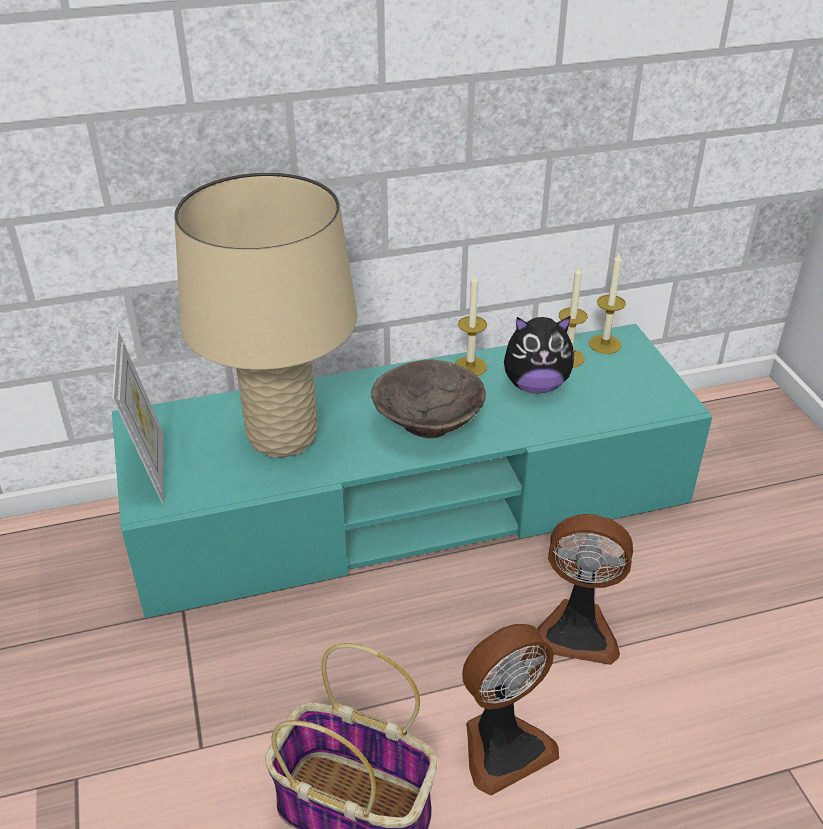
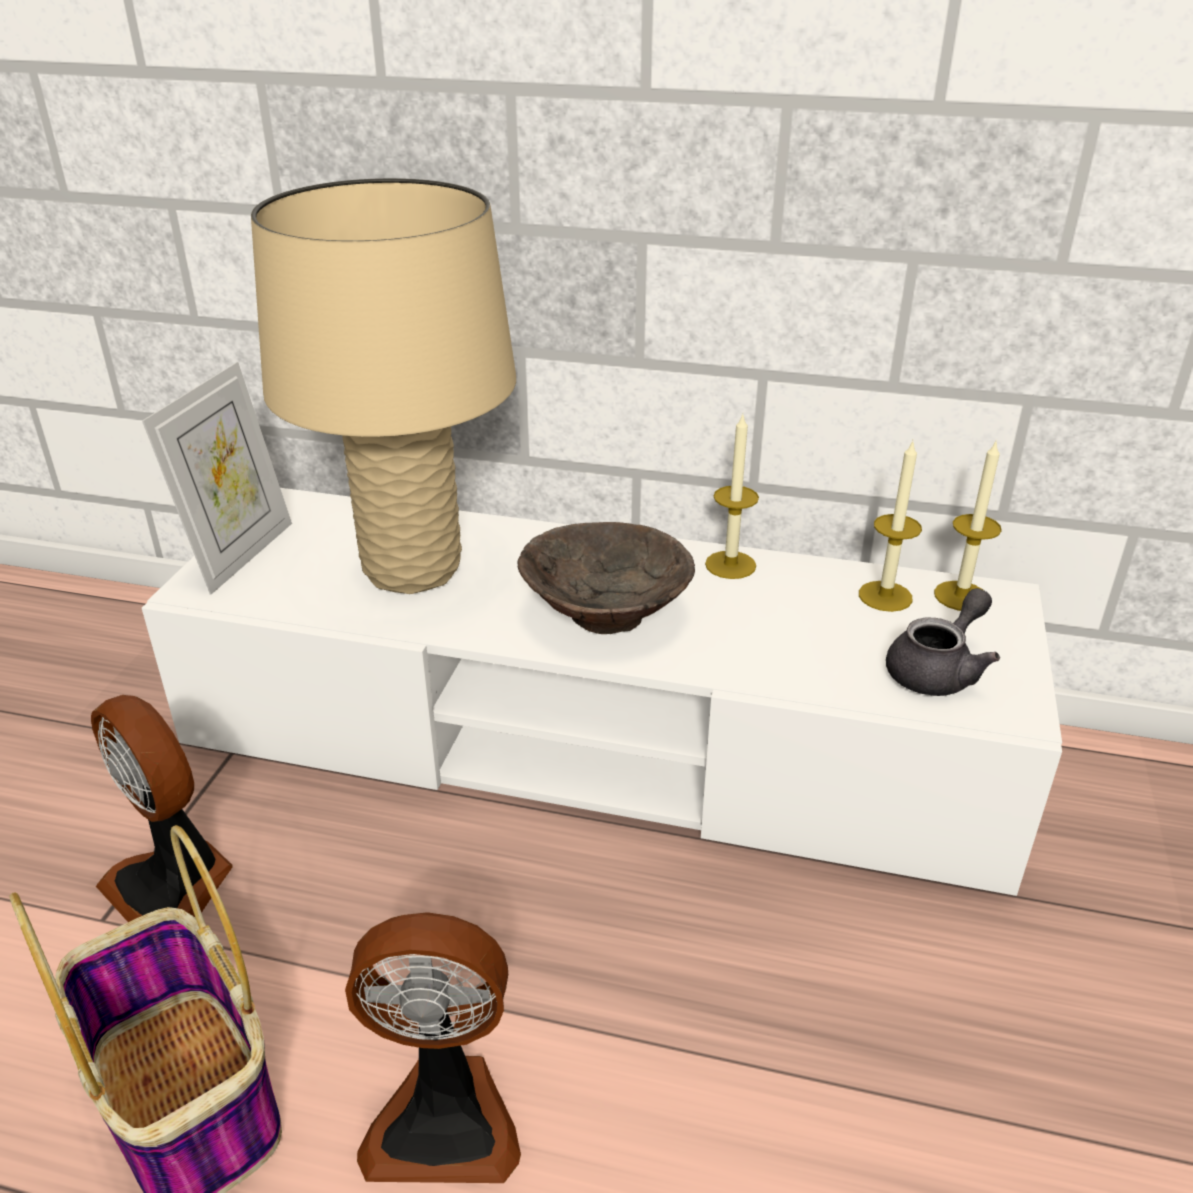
camera: 30 degrees right, 5 degrees down
(411, 505) = (596, 739): turquoise tv stand -> white tv stand
(535, 385) = (802, 616): plush toy -> none
(577, 630) = (688, 1005): fan -> fan (173, 885)
(626, 393) = (938, 670): none -> grey teapot

